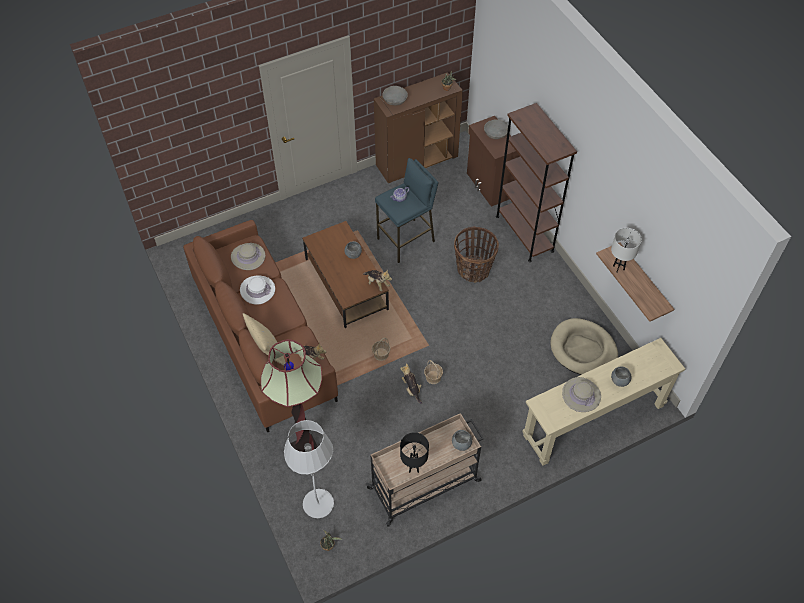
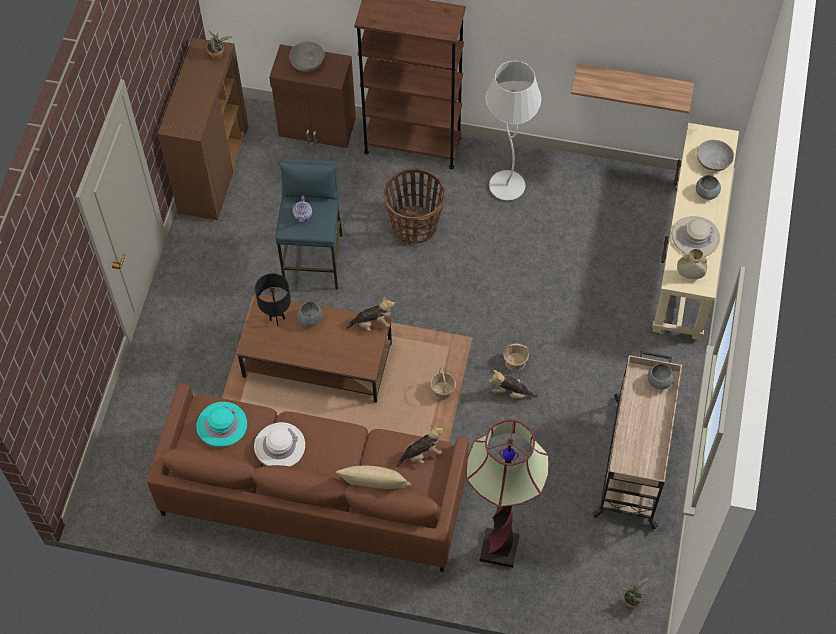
camera: 50 degrees left, 5 degrees up
(248, 257) = (221, 425): beige hat -> turquoise hat
(318, 504) = (574, 579): white floor lamp -> white floor lamp (506, 187)
(395, 100) = (183, 115): grey bowl -> grey bowl (713, 161)
(414, 468) = (651, 444): black table lamp -> black table lamp (277, 319)
(551, 409) = (689, 274): none -> beige vase
(583, 349) = (601, 204): beige dog bed -> none
(618, 268) = (606, 88): white table lamp -> none

